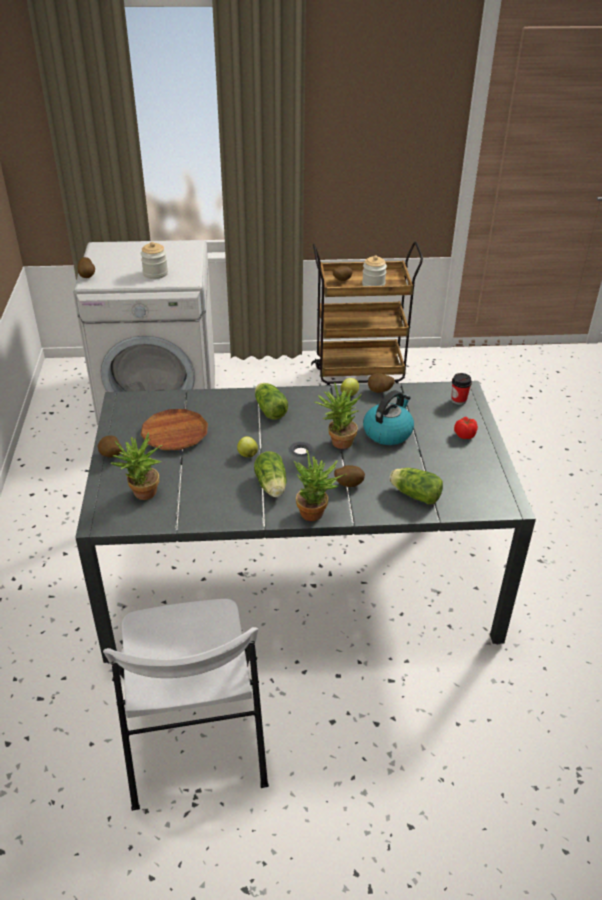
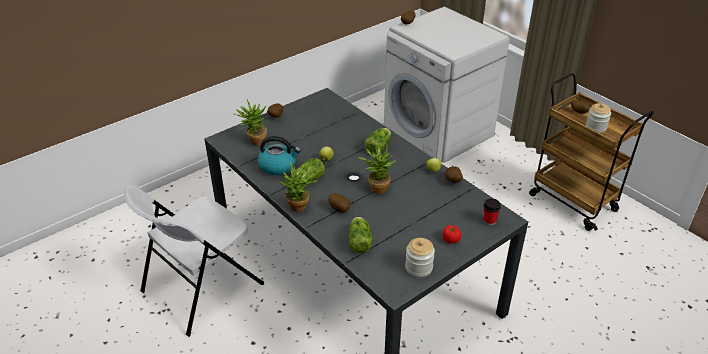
camera: 55 degrees right, 0 degrees up
(155, 274) = (443, 40): jar -> jar (418, 267)
(175, 434) = (316, 126): brown plate -> none
(388, 432) = (412, 203): kettle -> kettle (278, 166)

